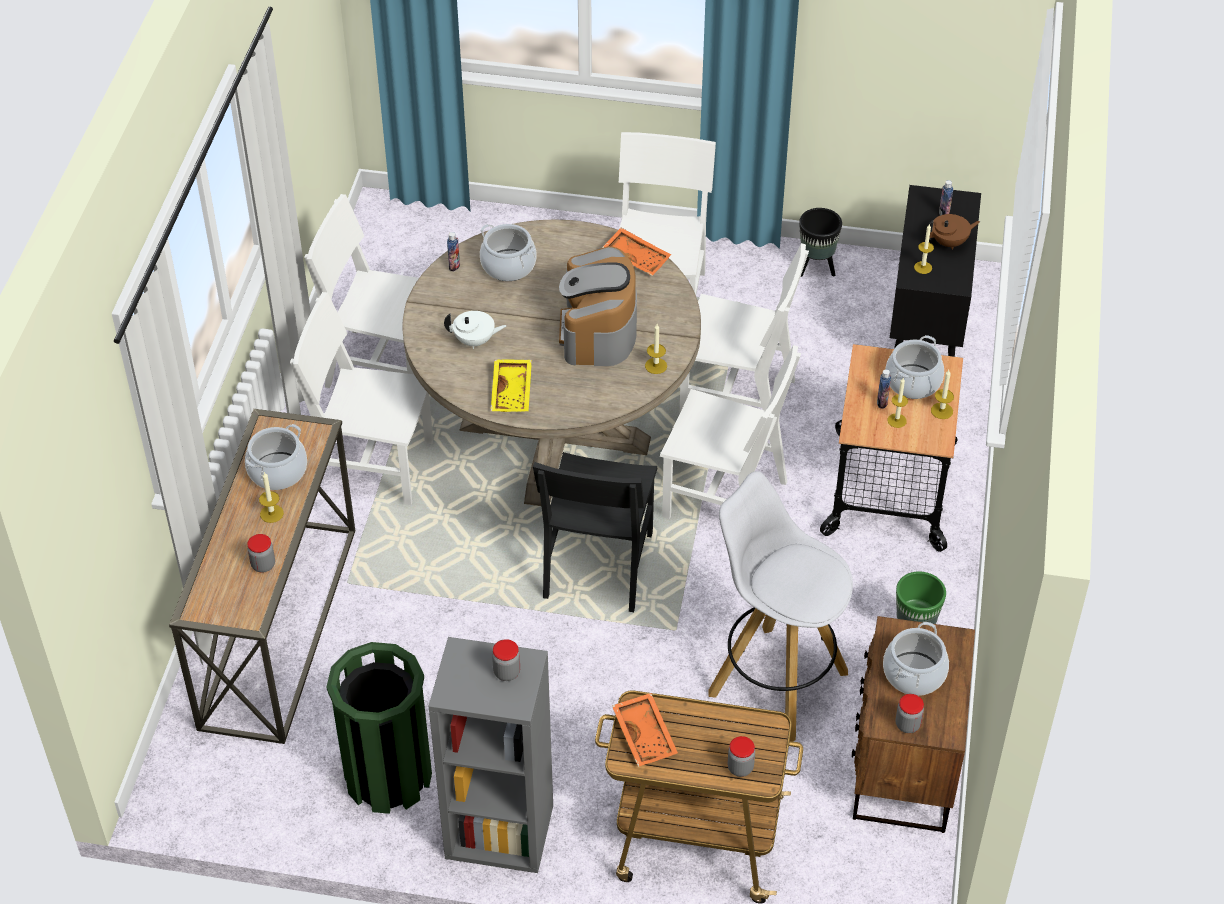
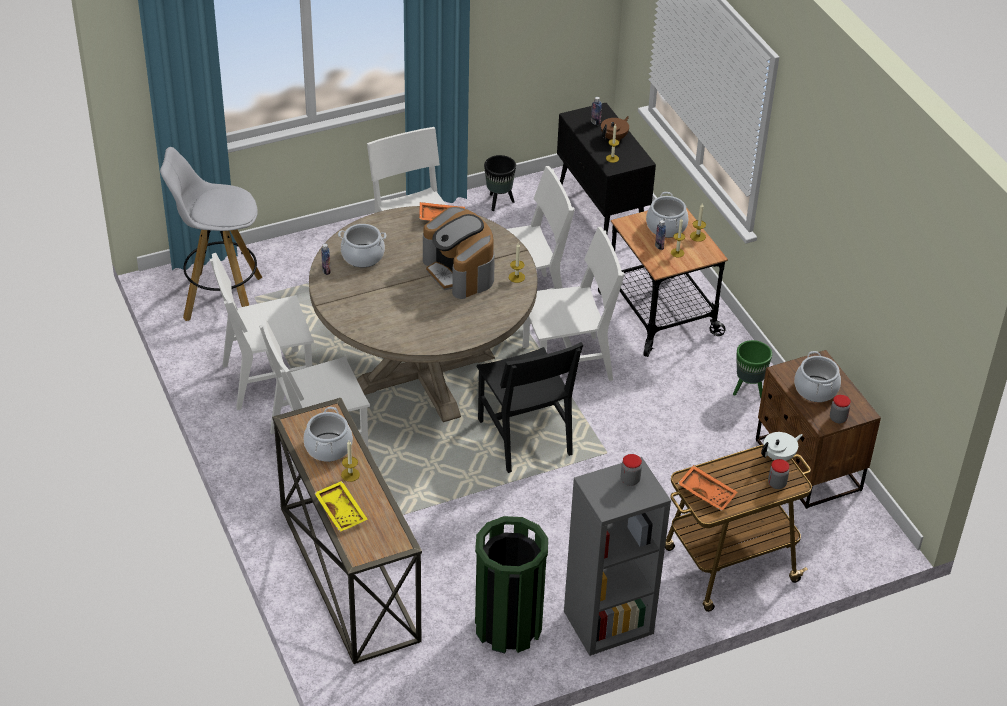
camera: 35 degrees left, 5 degrees down
(263, 565) = (376, 508): jar -> none
(475, 341) = (386, 310): white teapot -> white teapot (779, 456)
(513, 392) = (441, 330): yellow tray -> yellow tray (342, 511)
(775, 682) = (693, 454): white stool -> white stool (221, 298)

